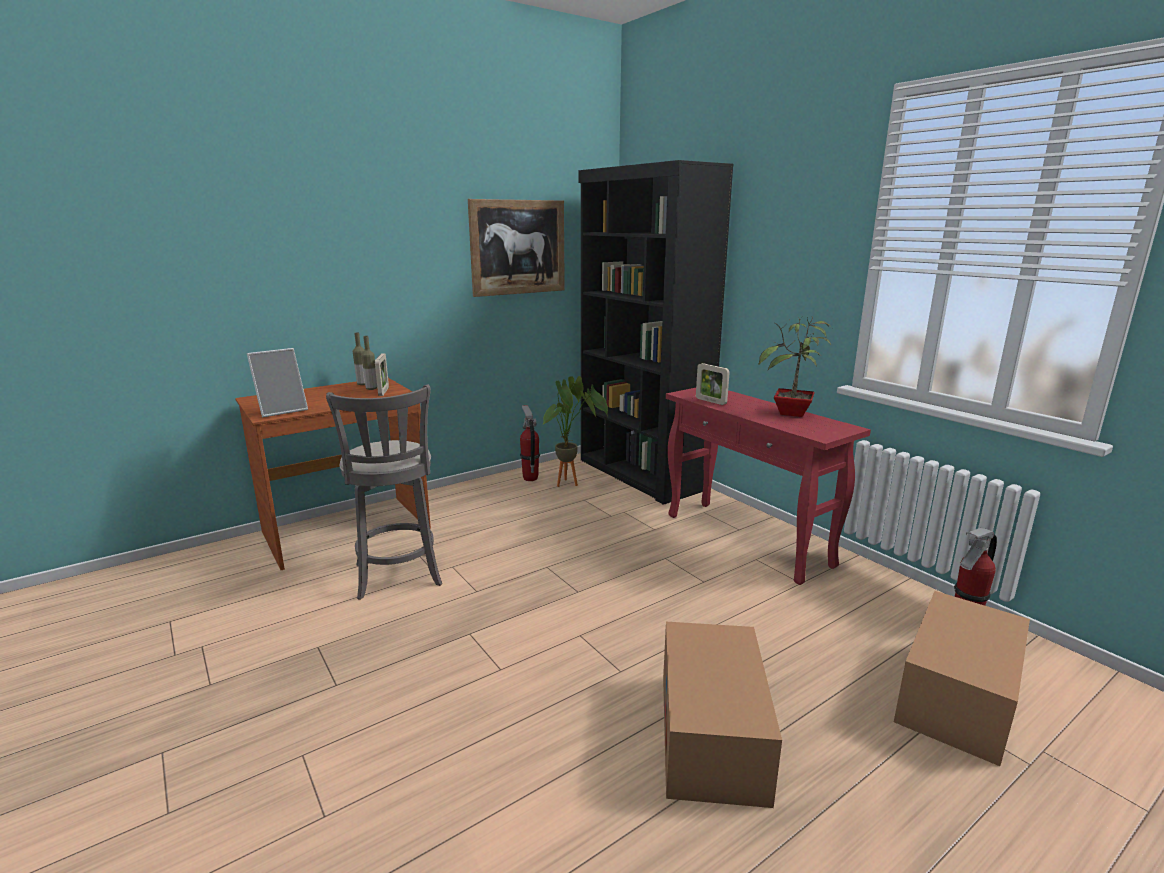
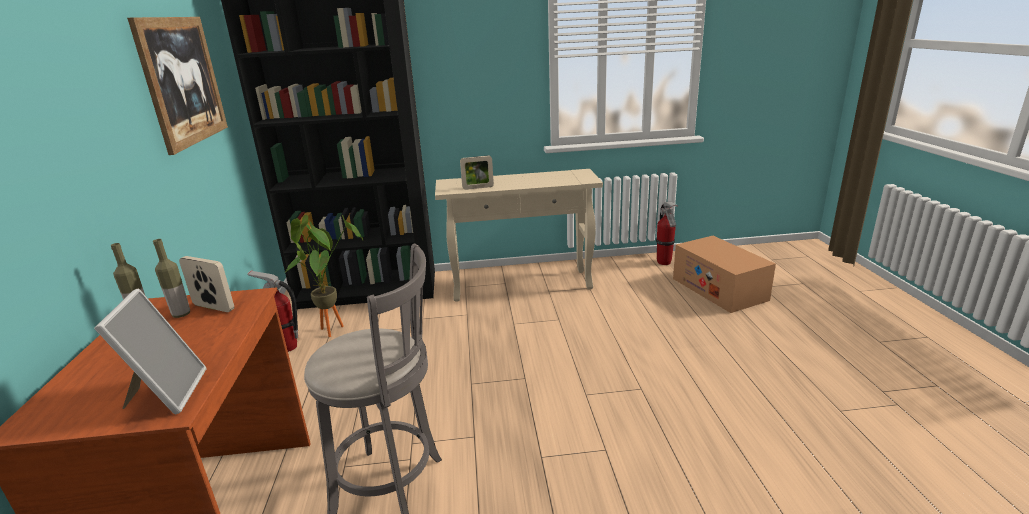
camera: 60 degrees left, 5 degrees up
(711, 735) = (721, 373): cardboard box -> none
(748, 540) = (522, 285): red console table -> beige console table
(792, 414) = (537, 176): potted plant -> none

